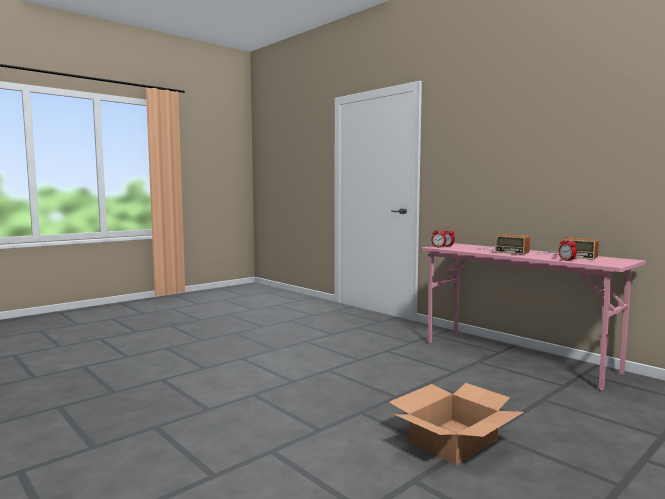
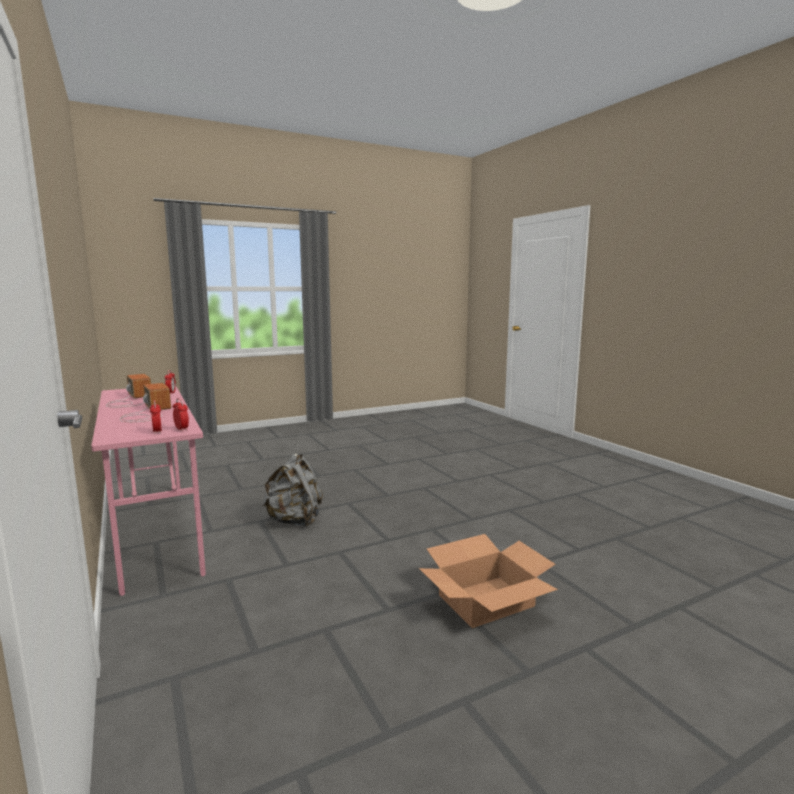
camera: 165 degrees left, 5 degrees up
(424, 375) = (294, 521): none -> grey backpack
(453, 440) = (346, 474): cardboard box -> cardboard box (486, 601)

